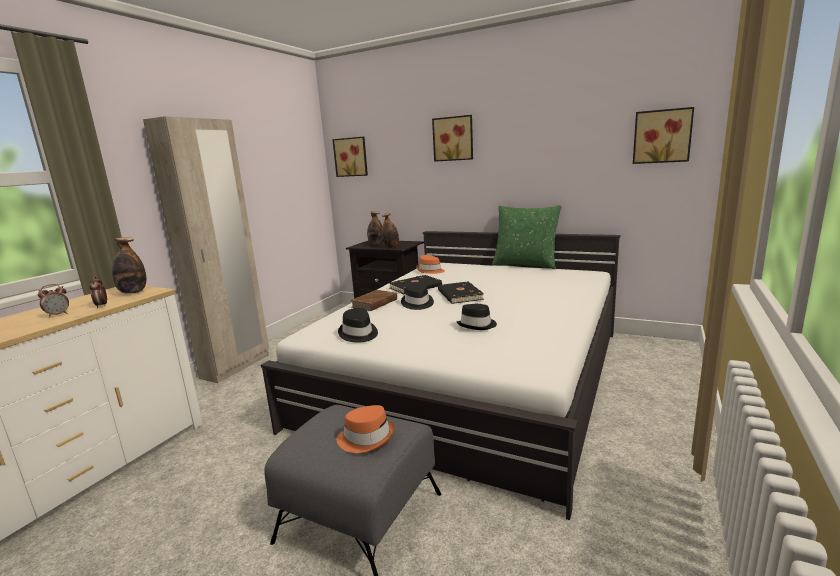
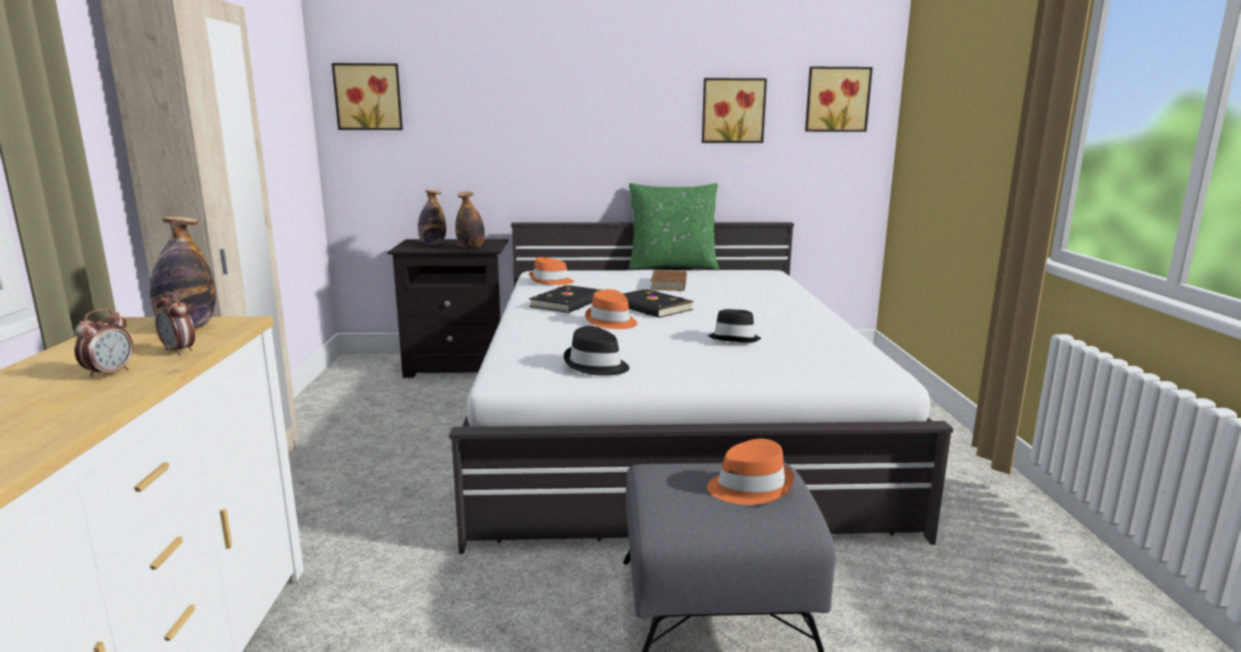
camera: 30 degrees left, 0 degrees up
(375, 303) = (545, 327): brown book -> brown book (669, 284)
(417, 303) = (611, 321): black hat -> orange hat
(453, 138) = (560, 80): picture -> picture (733, 110)

